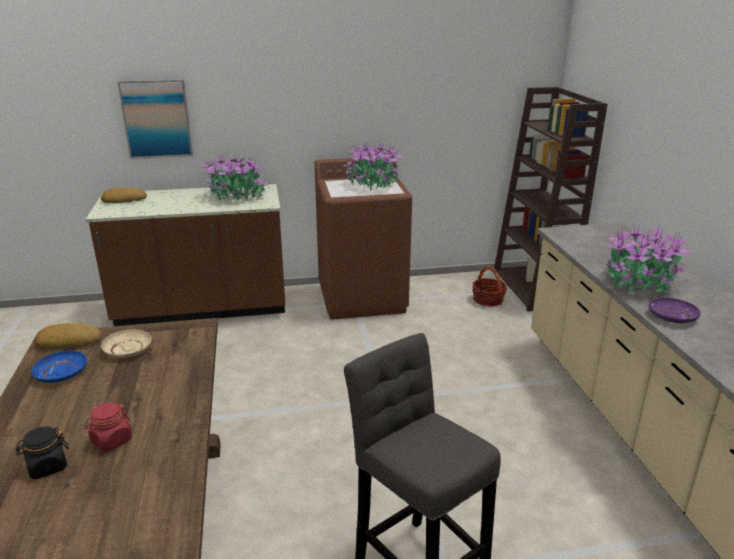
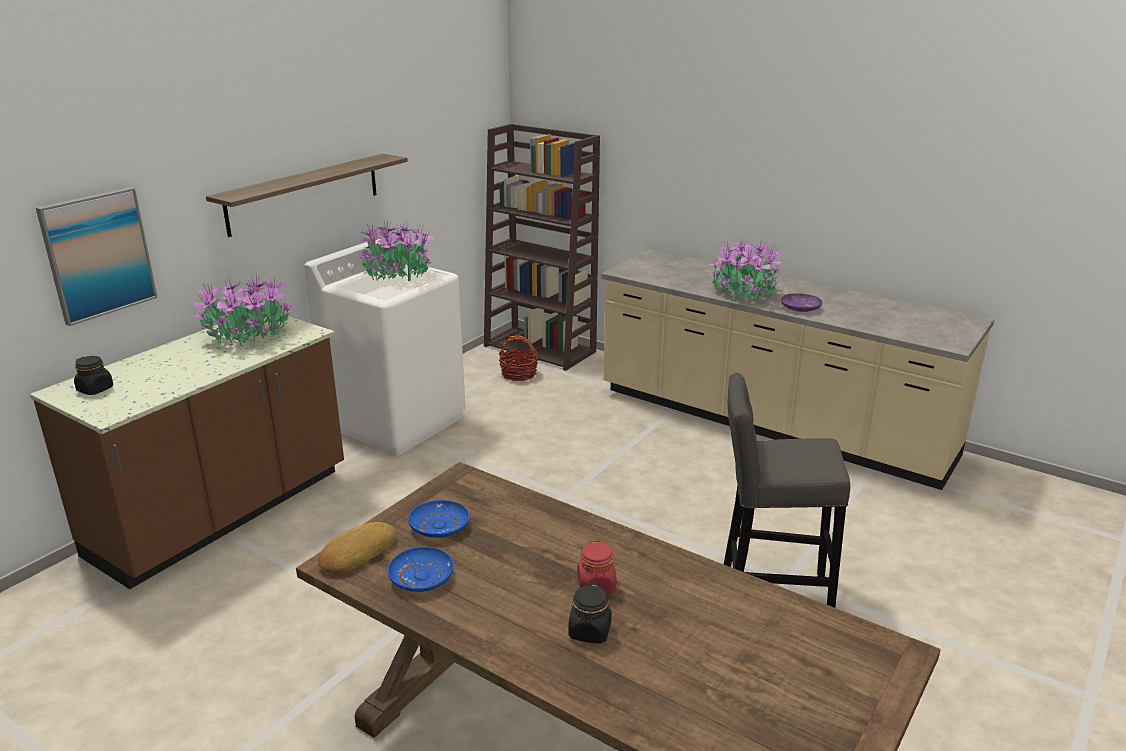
camera: 45 degrees left, 0 degrees up
(124, 200) = (95, 389): bread -> black jar
(128, 349) = (439, 526): beige plate -> blue plate
(325, 109) = (304, 193): none -> shelf
(362, 298) = (396, 421): brown washing machine -> white washing machine

